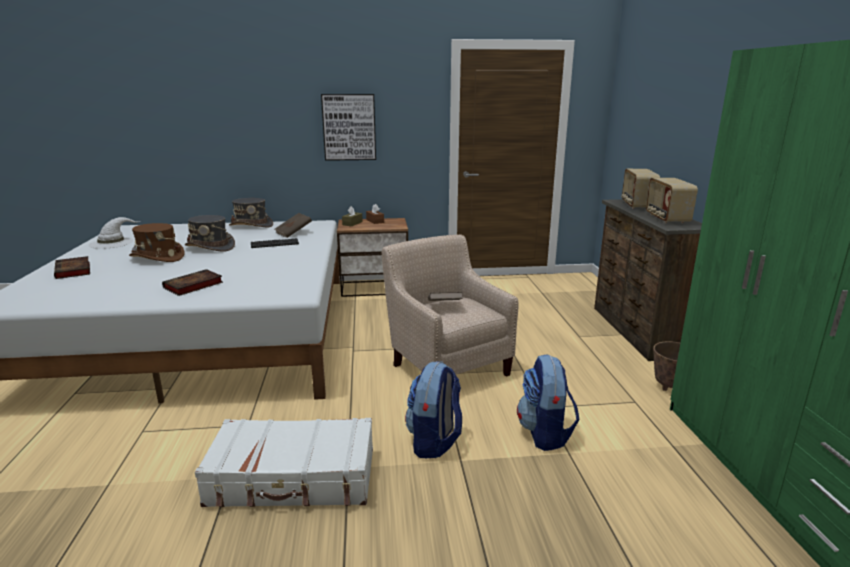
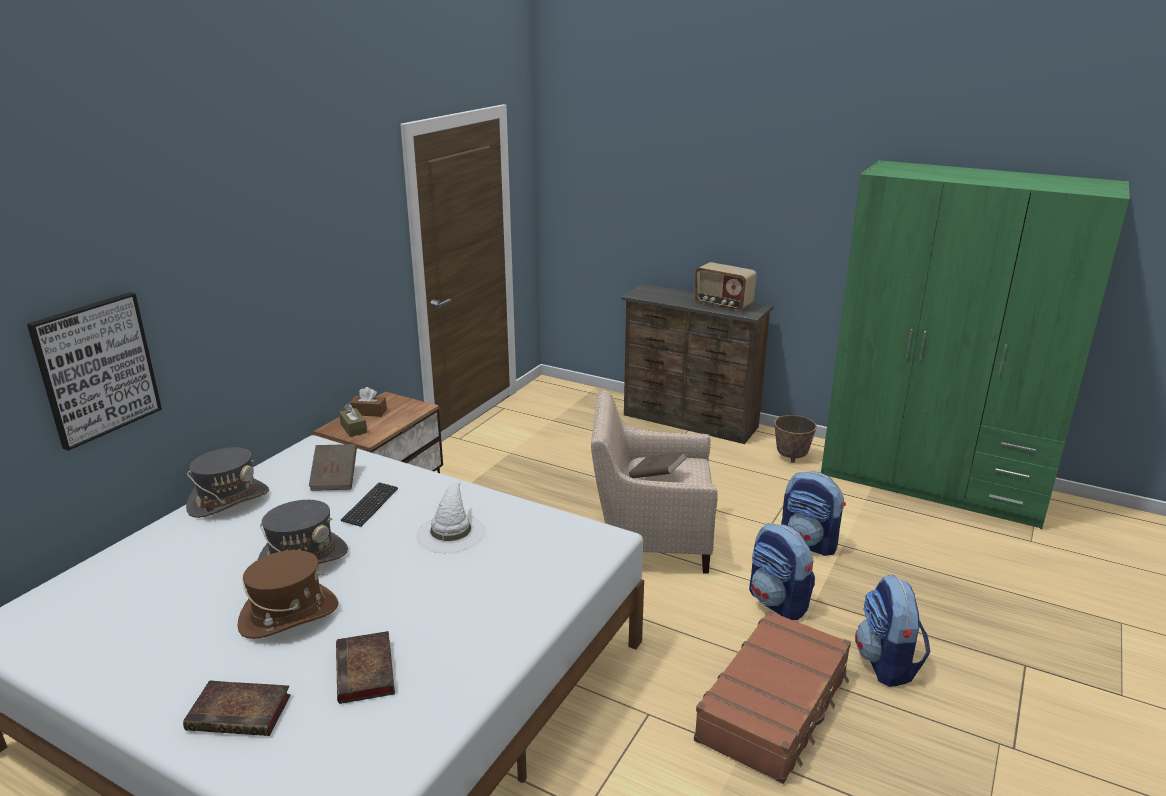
camera: 55 degrees left, 5 degrees up
(112, 243) = (104, 652): white hat -> white hat (451, 532)
(192, 286) = (481, 605): book -> book (366, 672)
(293, 478) = (774, 707): white suitcase -> brown suitcase
(349, 127) = (305, 284): picture -> picture (96, 369)
(406, 529) = (887, 664): none -> backpack
(636, 205) = (664, 295): radio -> none

